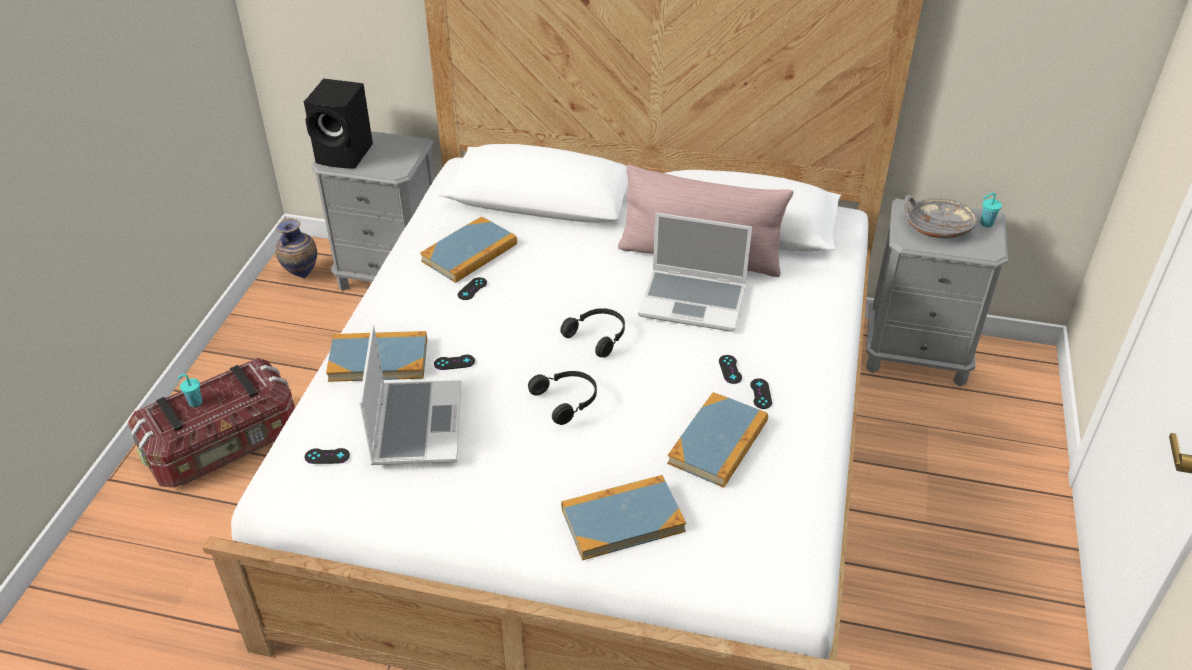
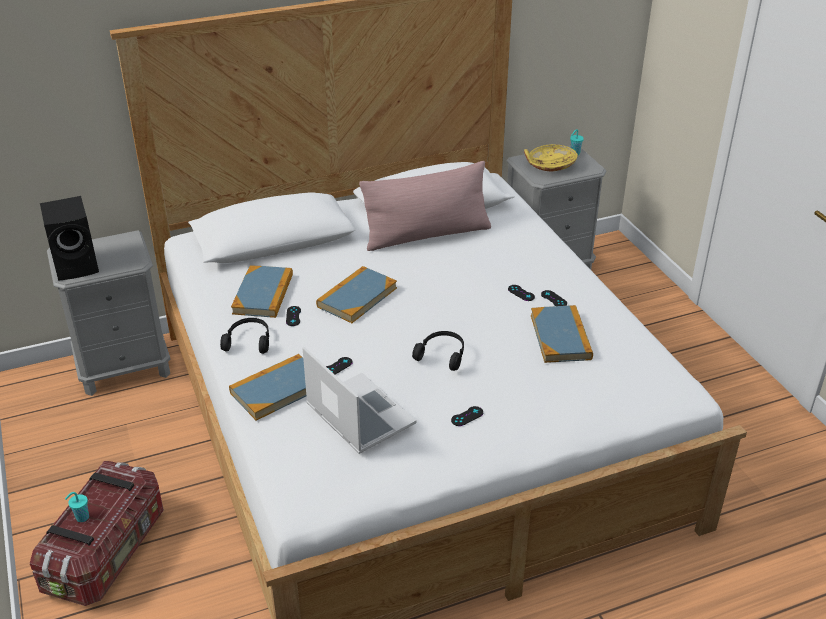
camera: 35 degrees left, 5 degrees down
(301, 275) = (41, 399): vase -> none
(327, 456) = (316, 465): black game controller -> black game controller (467, 416)
(598, 336) = (417, 308): black headphones -> black headphones (249, 341)
(622, 520) = (554, 406): book -> book (357, 297)
(694, 301) = (454, 263): laptop -> none
(936, 227) = (550, 165): grey bowl -> yellow bowl

